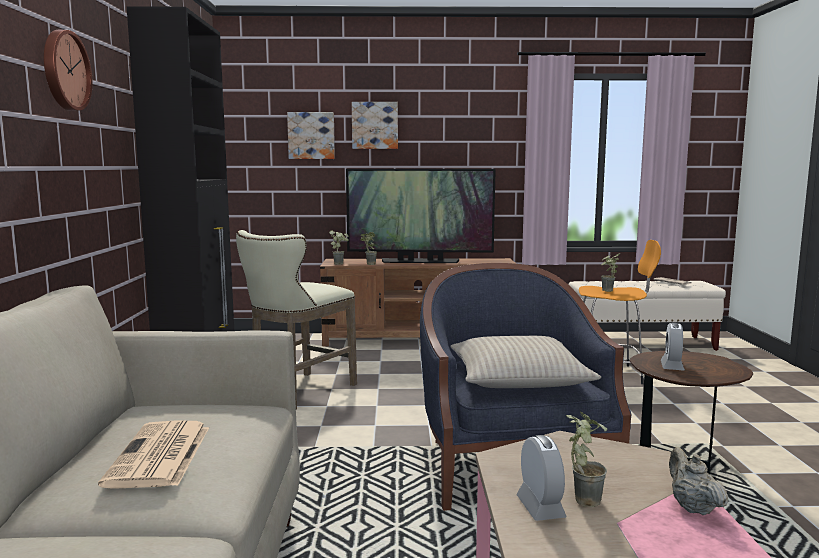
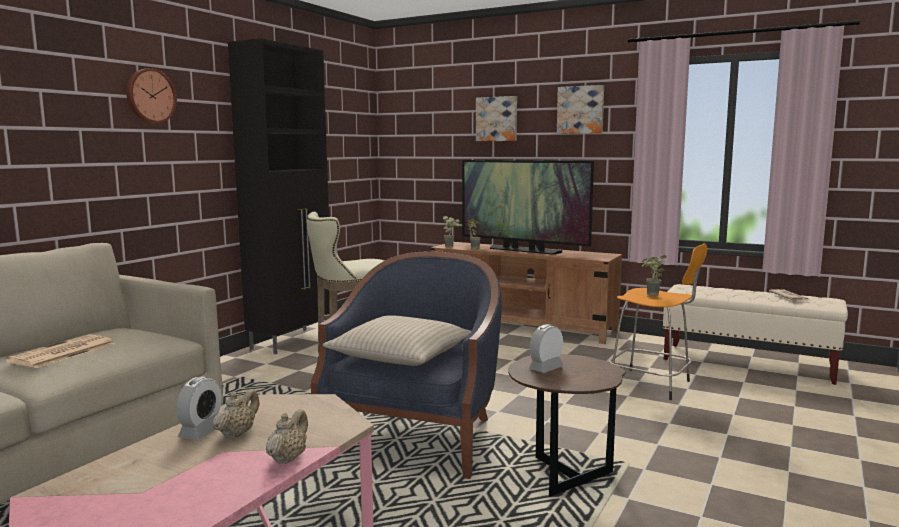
camera: 30 degrees right, 0 degrees up
(311, 135) = (444, 129): picture -> picture (580, 110)
(581, 498) = (237, 434): potted plant -> beige teapot

